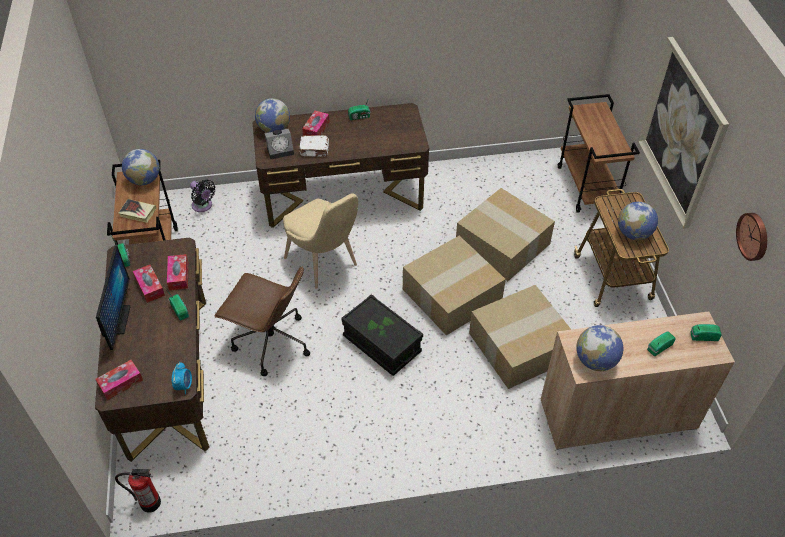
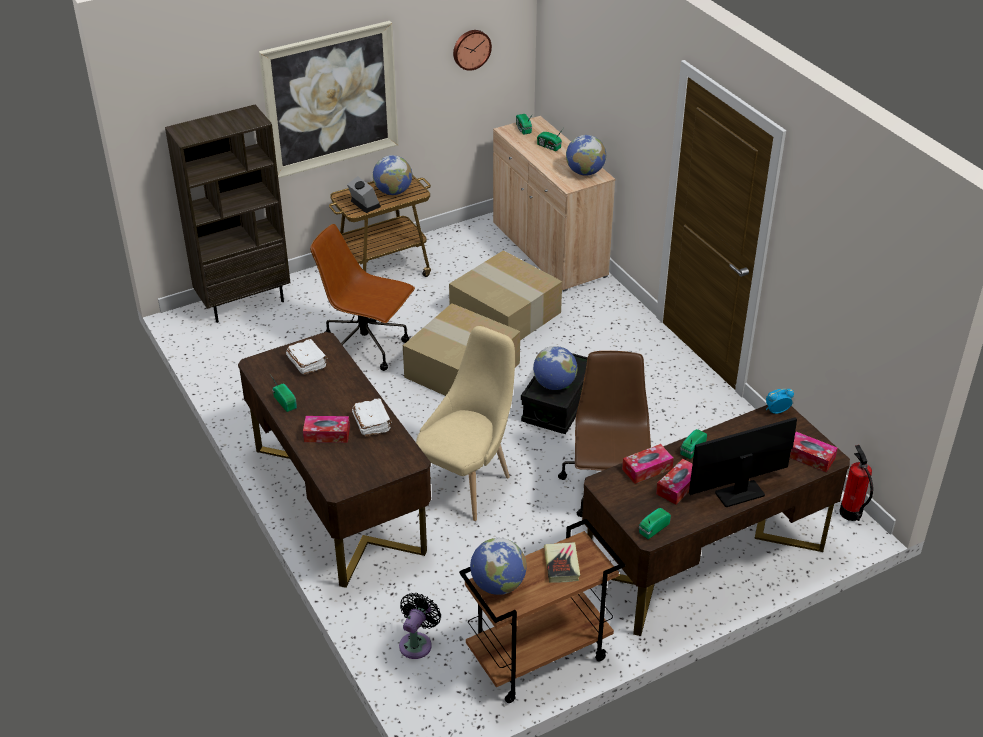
camera: 110 degrees left, 10 degrees down
(274, 129) = (344, 474): globe -> globe (554, 385)
(281, 150) = (386, 454): alarm clock -> alarm clock (363, 204)
(397, 133) = (307, 362): none -> white book
(504, 244) = (366, 347): cardboard box -> brown office chair
(587, 187) = (244, 302): brown cart -> brown bookcase

